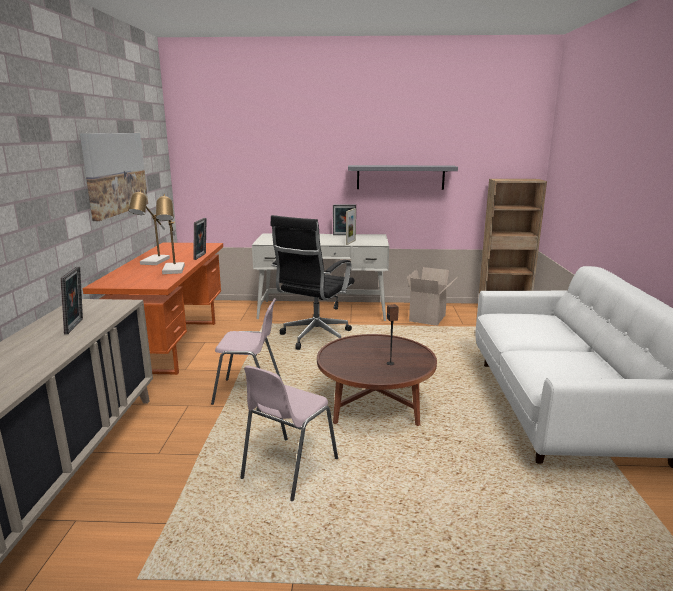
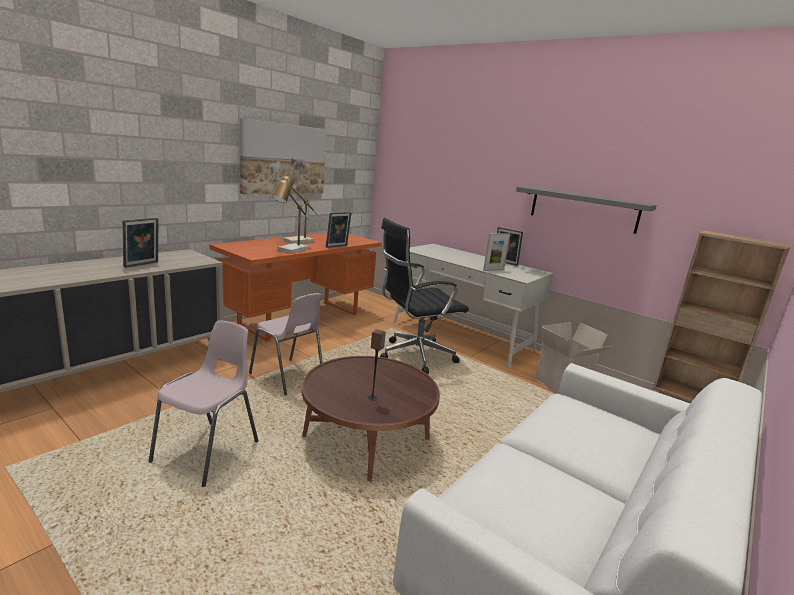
camera: 35 degrees right, 0 degrees up
(288, 469) = (208, 452): pink chair -> pink chair turned 135 degrees clockwise

